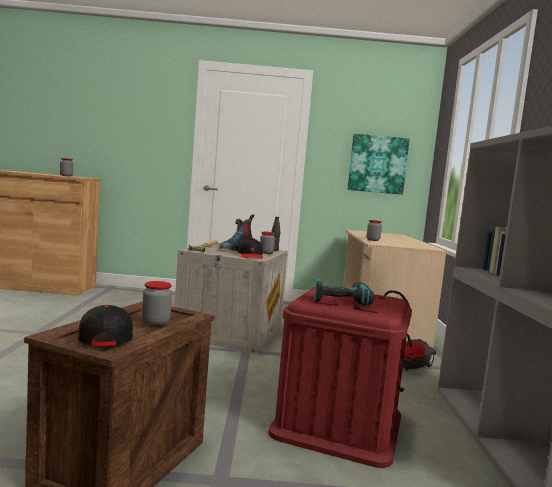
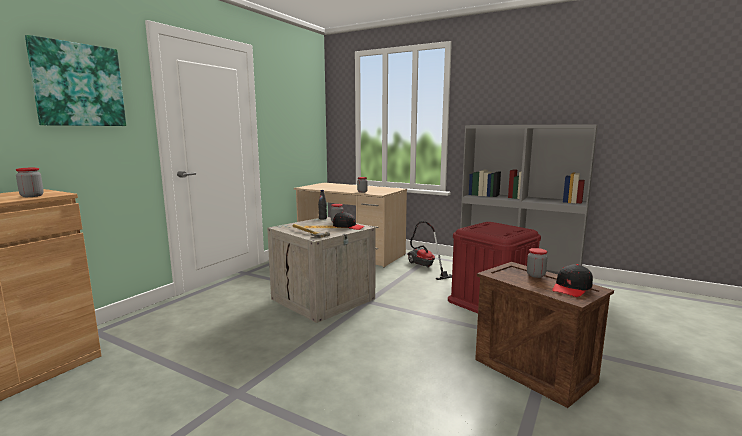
camera: 60 degrees left, 5 degrees up
(106, 336) = (572, 288): black cap -> black cap turned 60 degrees counterclockwise
(236, 249) = (314, 226): boot -> none
(341, 300) = (500, 230): power drill -> none
(377, 164) = (300, 130): picture -> picture (78, 85)

